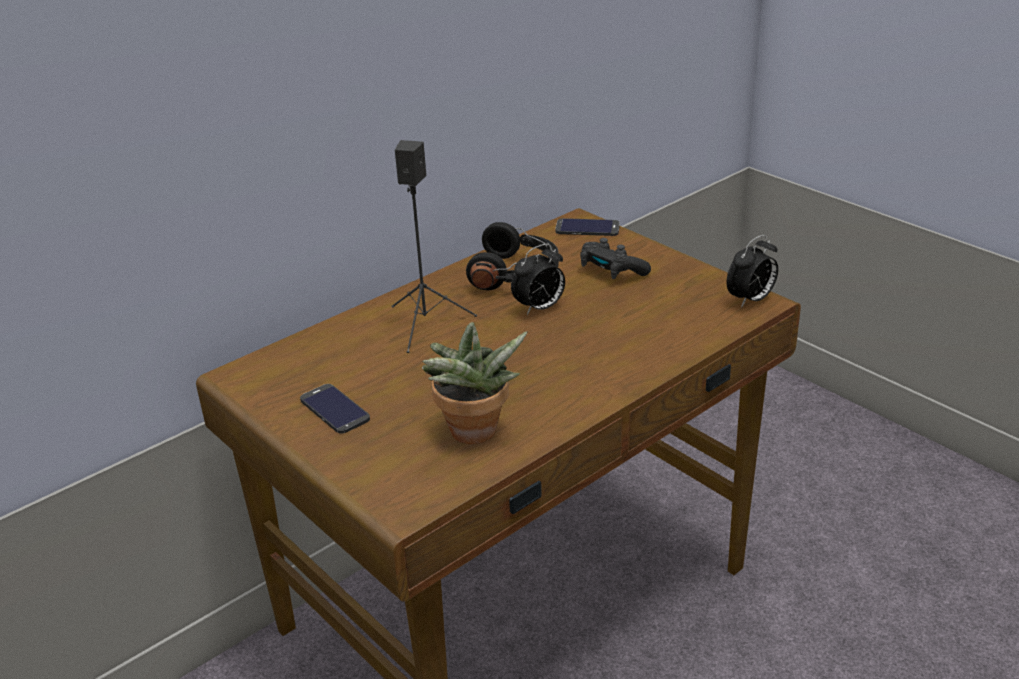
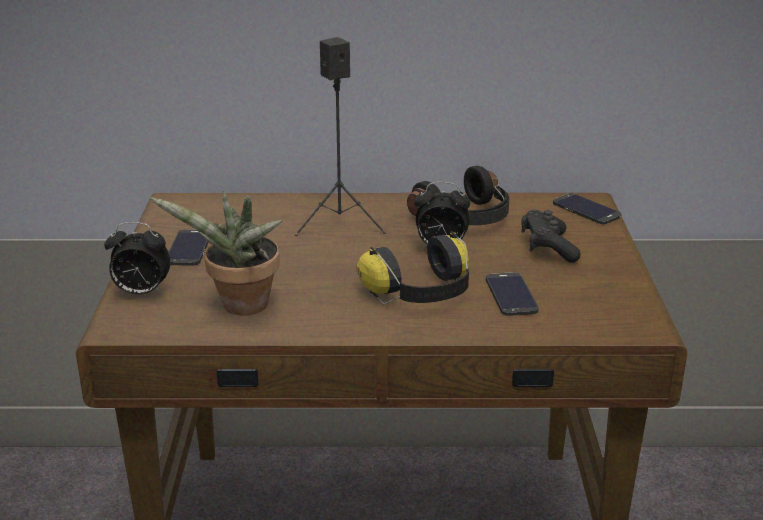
camera: 40 degrees right, 5 degrees down
(588, 351) = (422, 294): none -> headphones
(646, 320) = (511, 295): none -> phone
(750, 300) = (636, 322): alarm clock -> alarm clock (141, 293)

